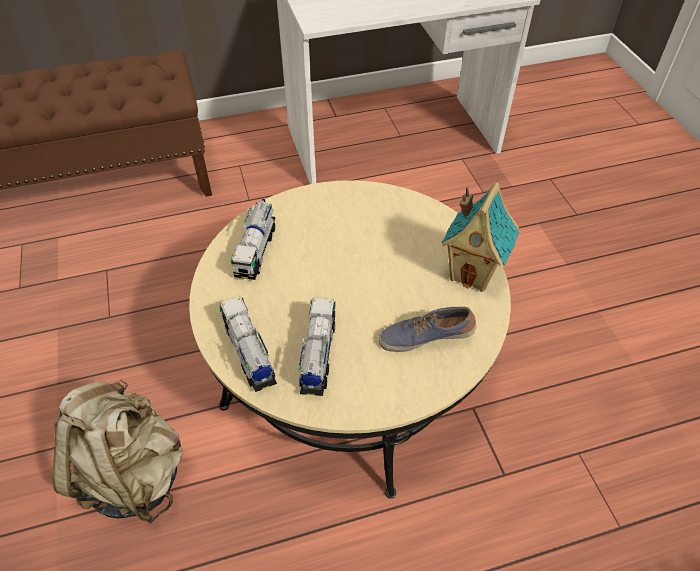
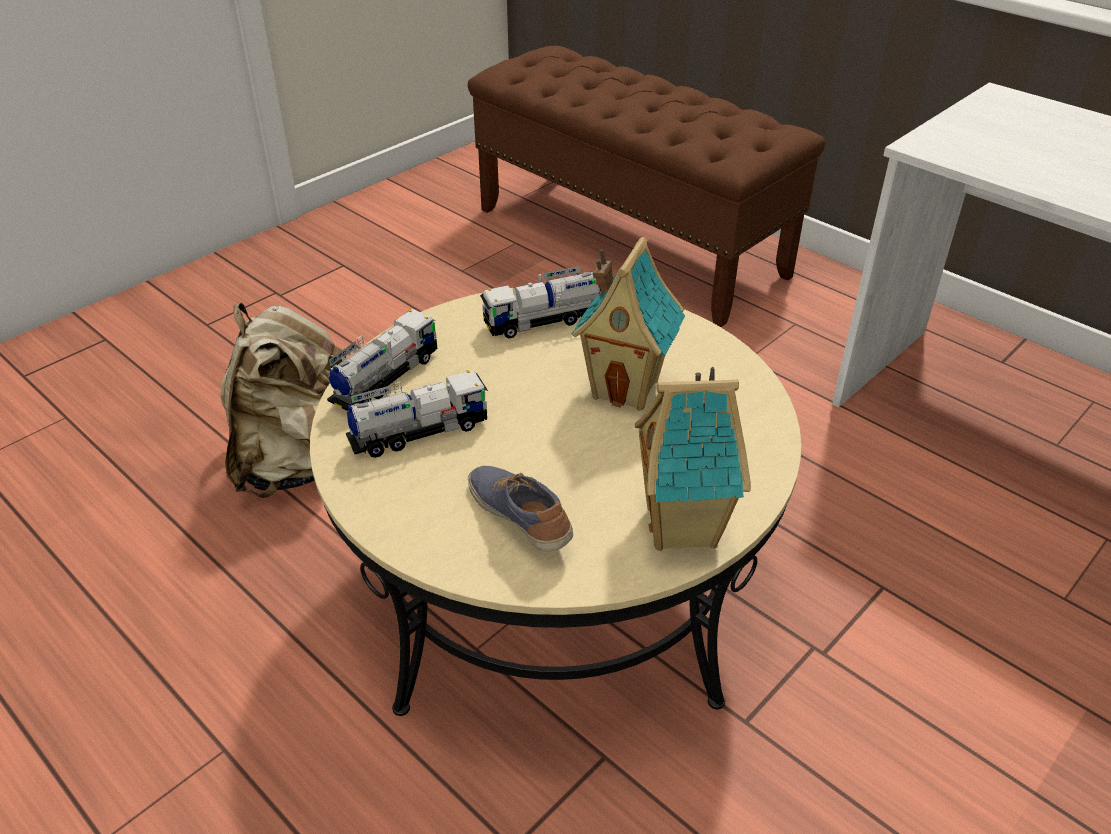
camera: 60 degrees right, 10 degrees down
(350, 244) = (626, 388): none -> toy house

